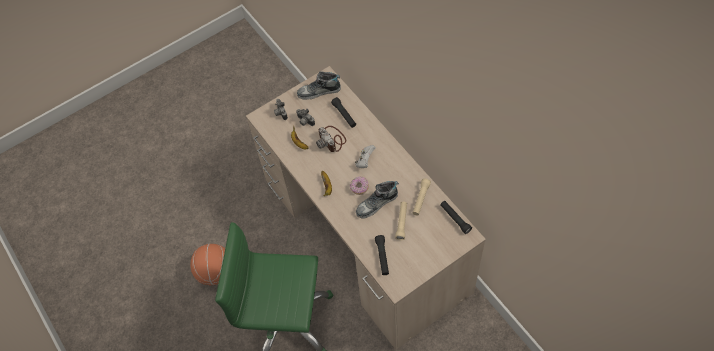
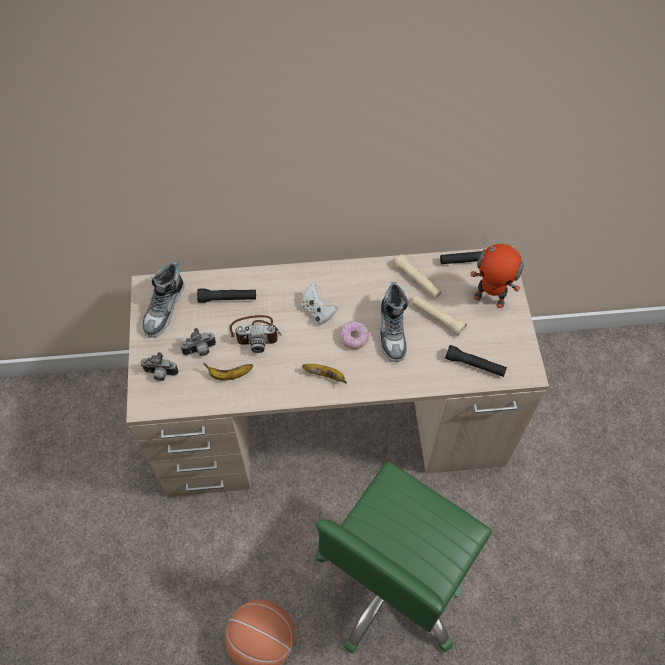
camera: 65 degrees left, 0 degrees up
(435, 243) = (489, 298): none -> toy robot

